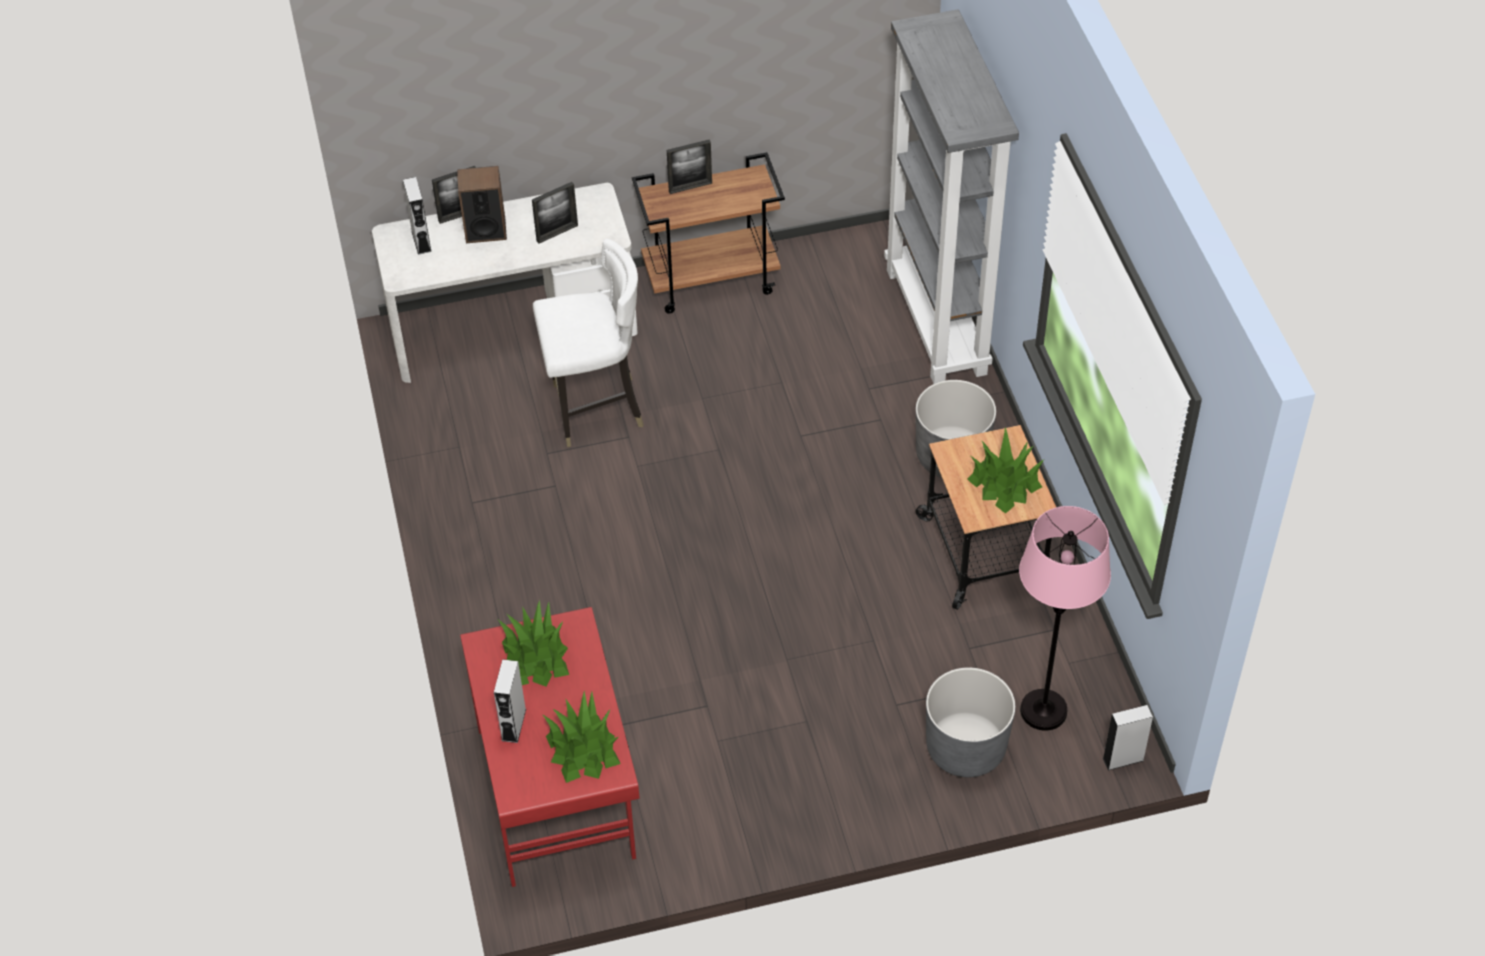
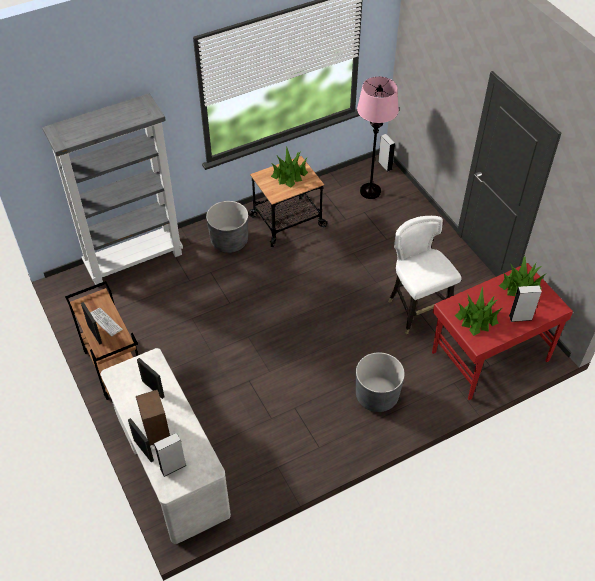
camera: 105 degrees left, 0 degrees up
(595, 410) = (231, 402): white chair -> white chair (416, 311)
(709, 200) = (105, 322): none -> keyboard
(965, 748) = (400, 213): grey planter -> grey planter (377, 396)

